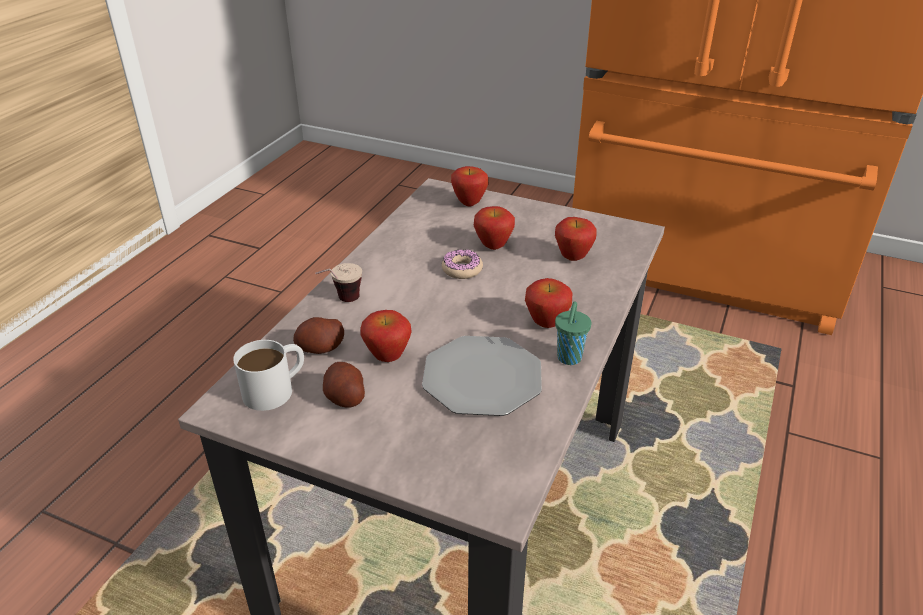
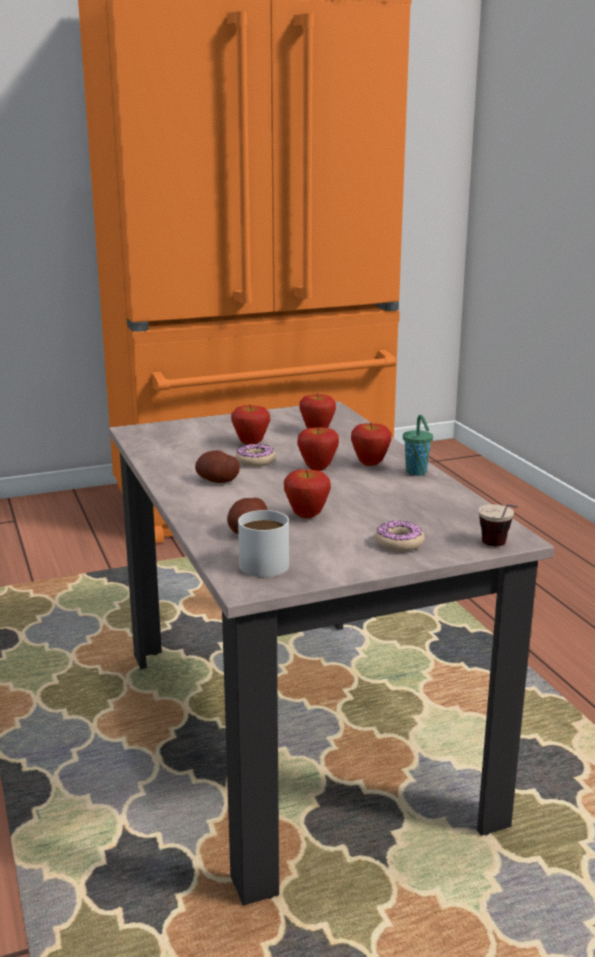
camera: 45 degrees left, 15 degrees down
(340, 303) = (206, 507): cup -> cup (499, 548)
(345, 397) = (324, 543): potato -> potato (217, 481)
(398, 438) = (399, 543): none -> donut
(469, 203) = (179, 429): apple -> apple (317, 468)
(482, 377) = (387, 499): plate -> none

